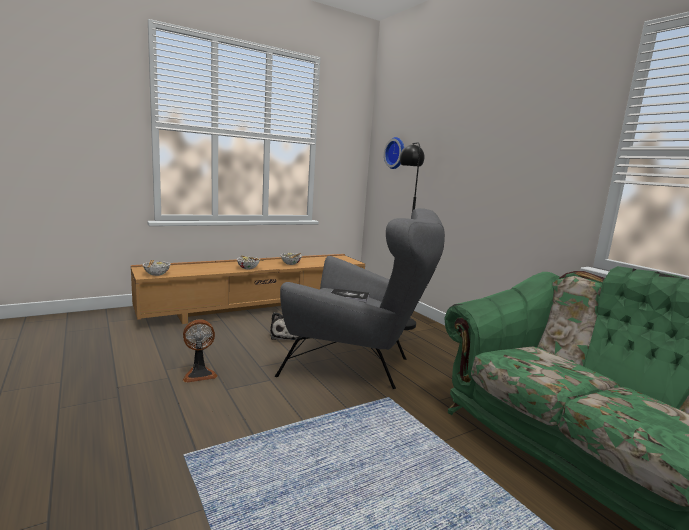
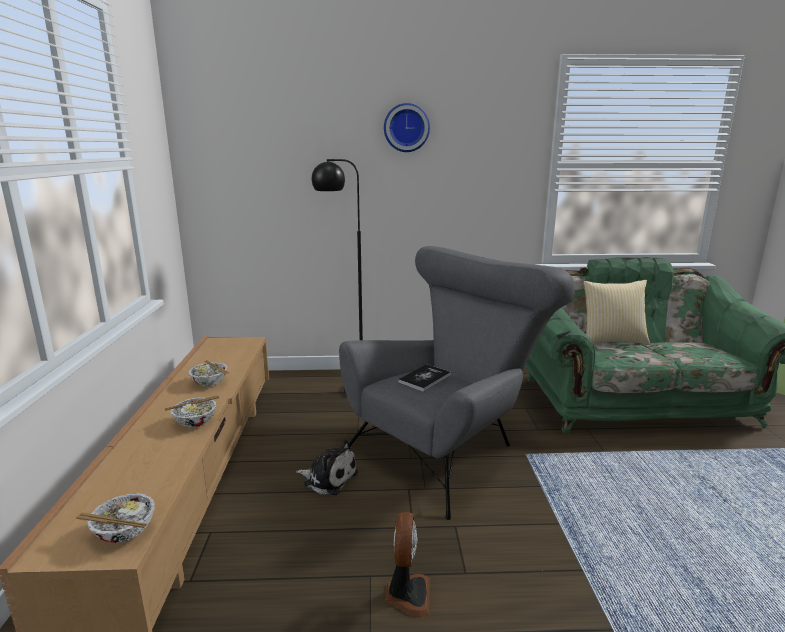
camera: 60 degrees left, 5 degrees up
(396, 153) = (246, 169): wall clock -> wall clock (406, 128)
(576, 362) = (611, 341): none -> pillow

